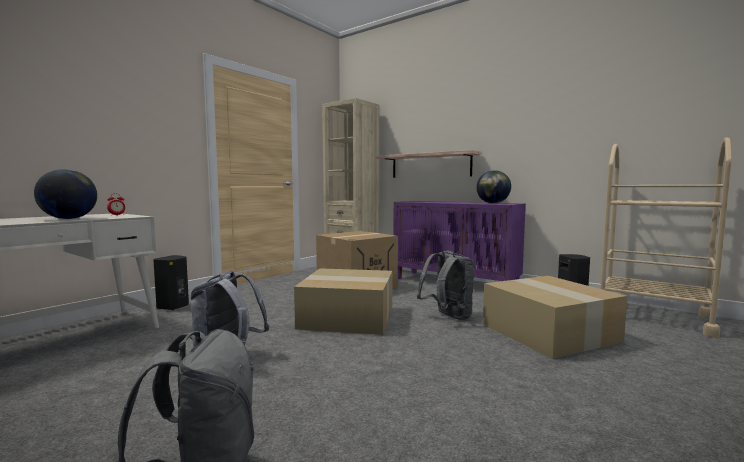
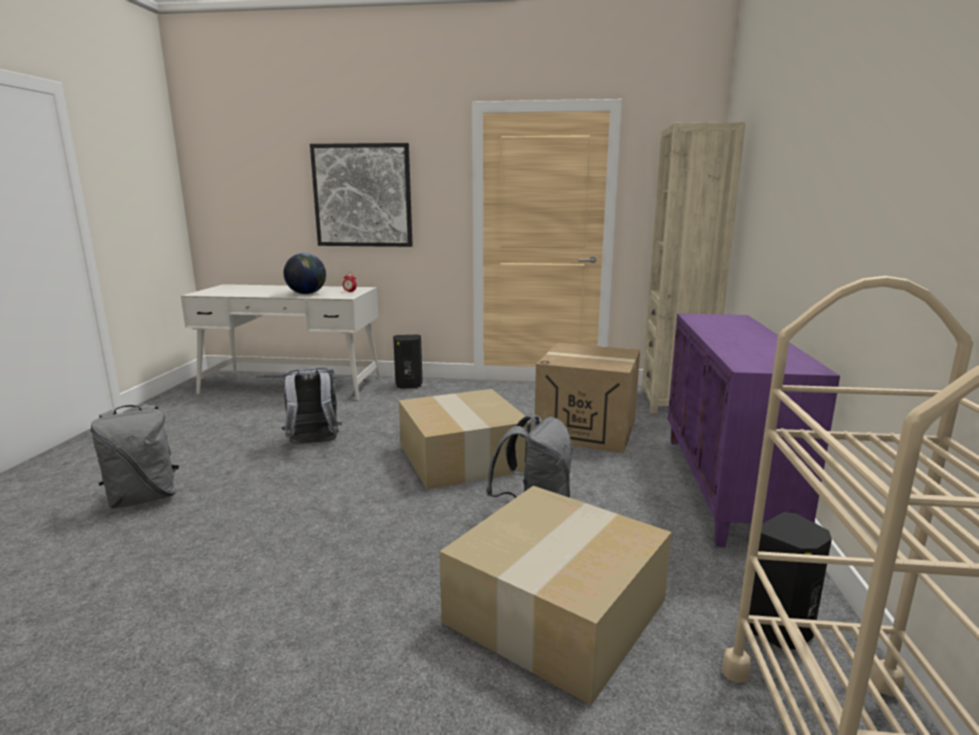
camera: 60 degrees right, 10 degrees up
(95, 116) = (362, 196): none -> picture
(430, 165) = (772, 252): shelf -> none
(493, 203) = (755, 358): globe -> none

